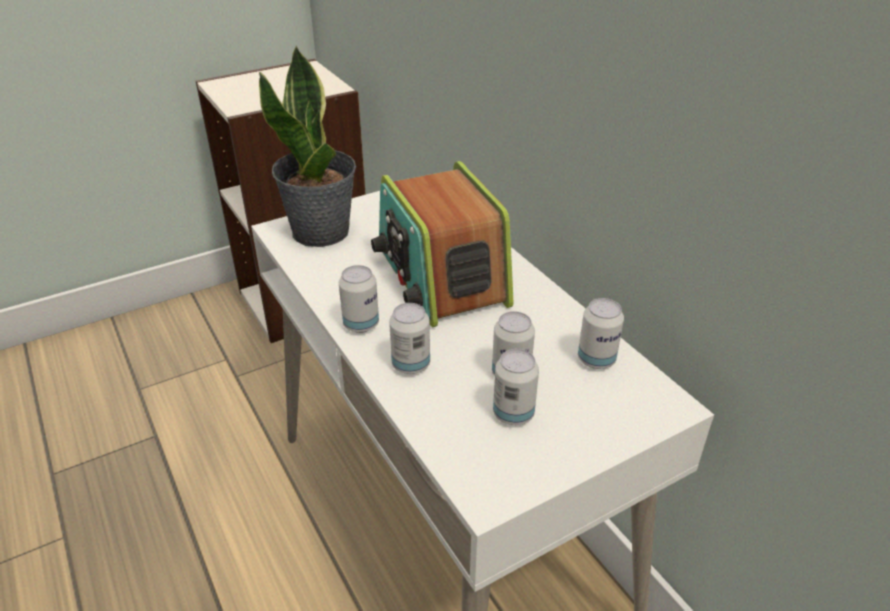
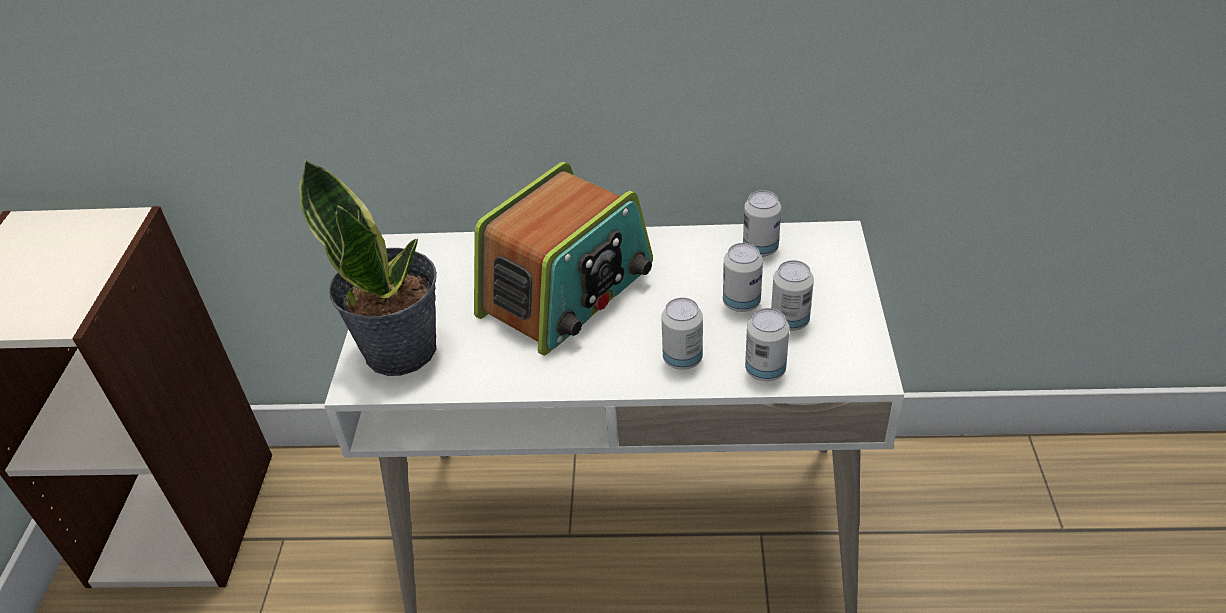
camera: 55 degrees left, 5 degrees up
(361, 324) = (596, 372): can -> can (765, 370)
(440, 276) = (568, 291): radio -> radio turned 60 degrees counterclockwise

